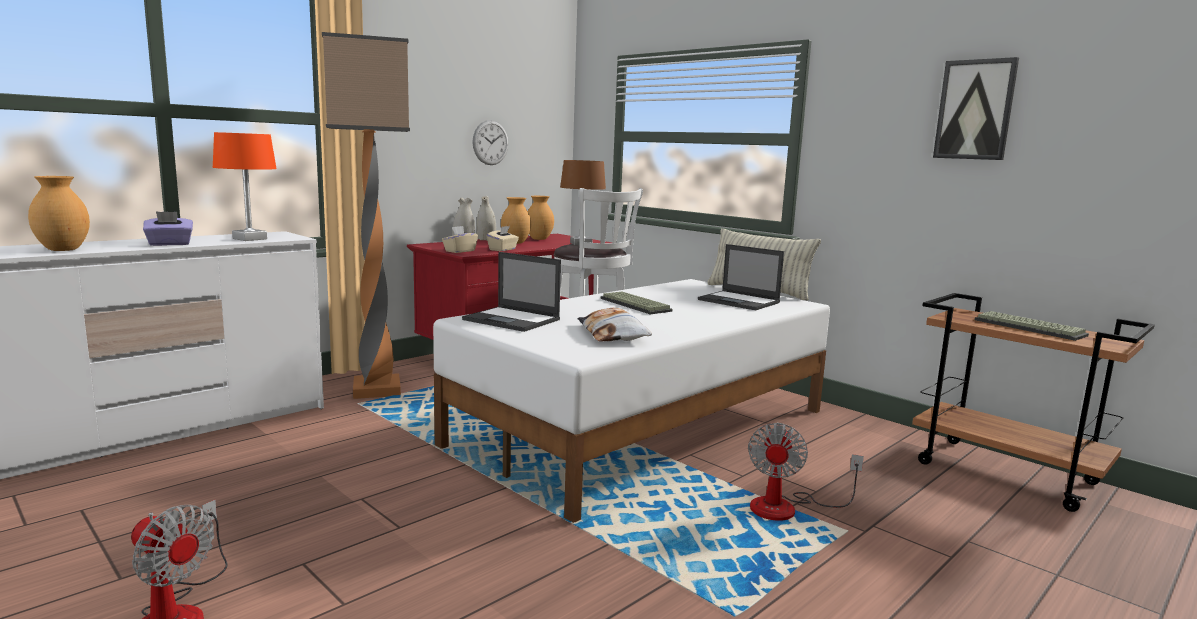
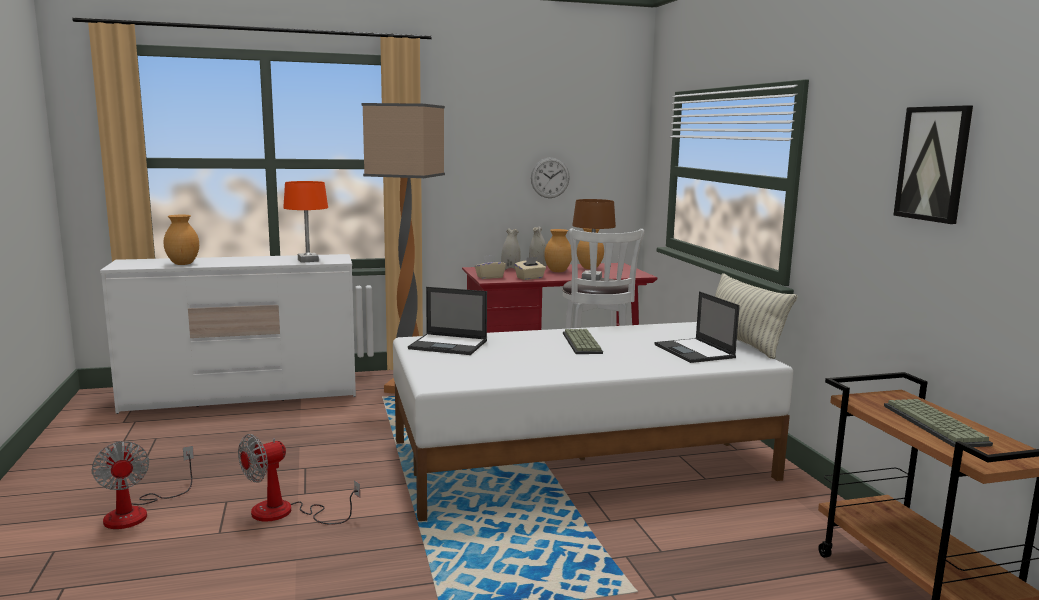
camera: 30 degrees right, 0 degrees up
(170, 244) = (249, 262): purple tissue box -> none
(512, 320) = (449, 345): laptop -> laptop turned 45 degrees counterclockwise
(613, 334) = (503, 368): pillow -> none
(787, 508) = (610, 557): fan -> fan (285, 513)

